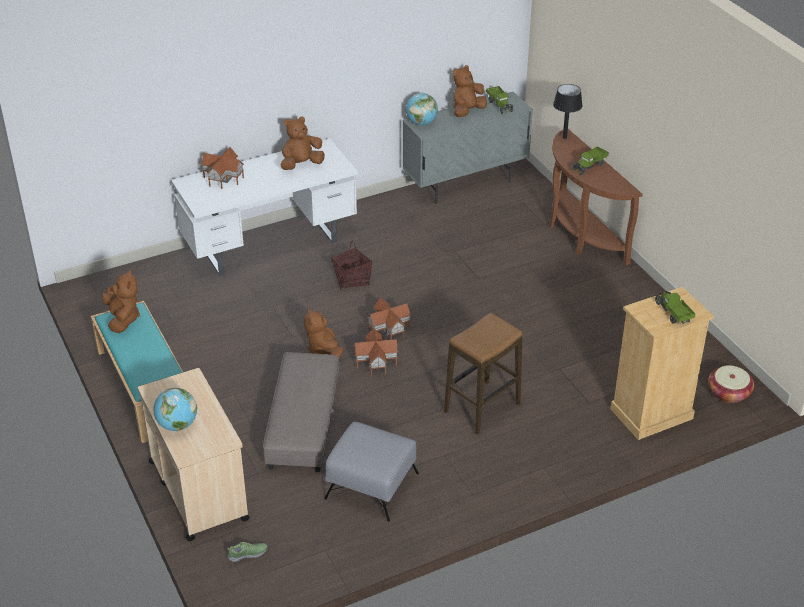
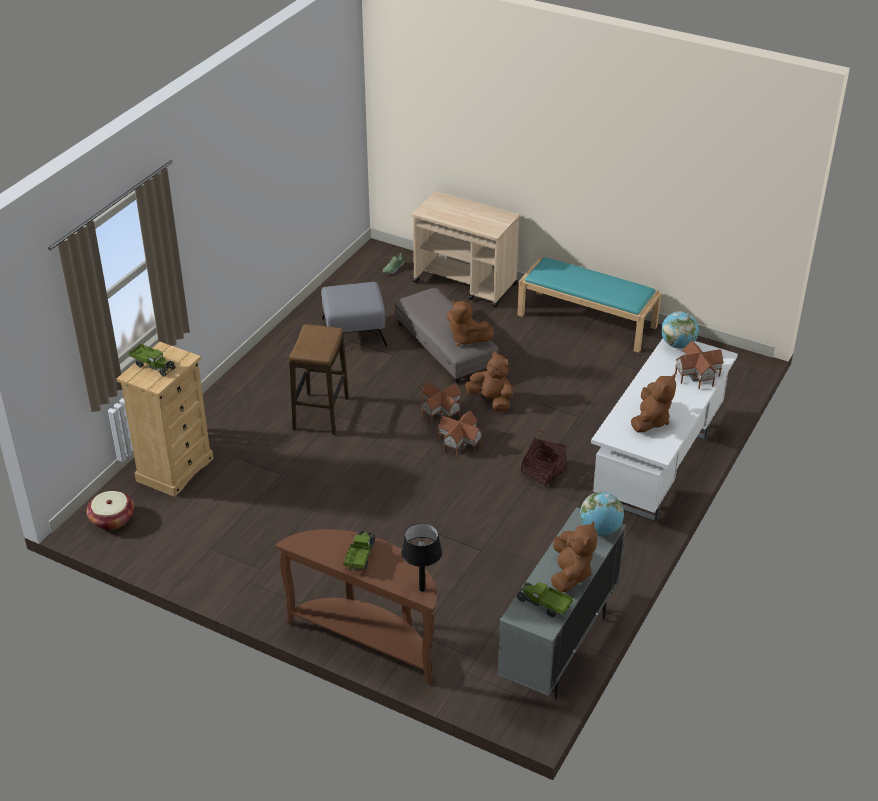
camera: 145 degrees right, 0 degrees up
(123, 319) = (629, 292): brown plush toy -> brown plush toy (466, 339)
(177, 425) = (464, 206): globe -> globe (677, 345)

